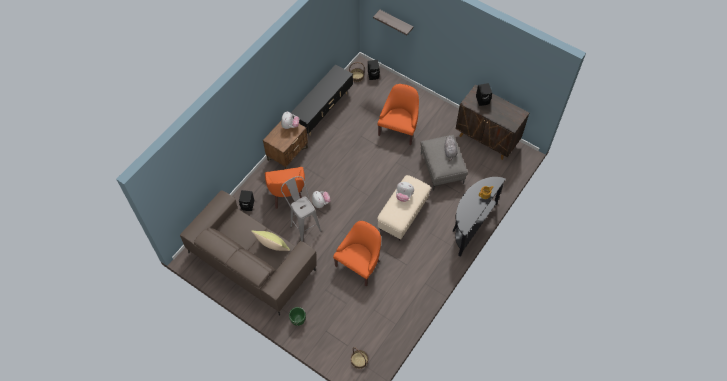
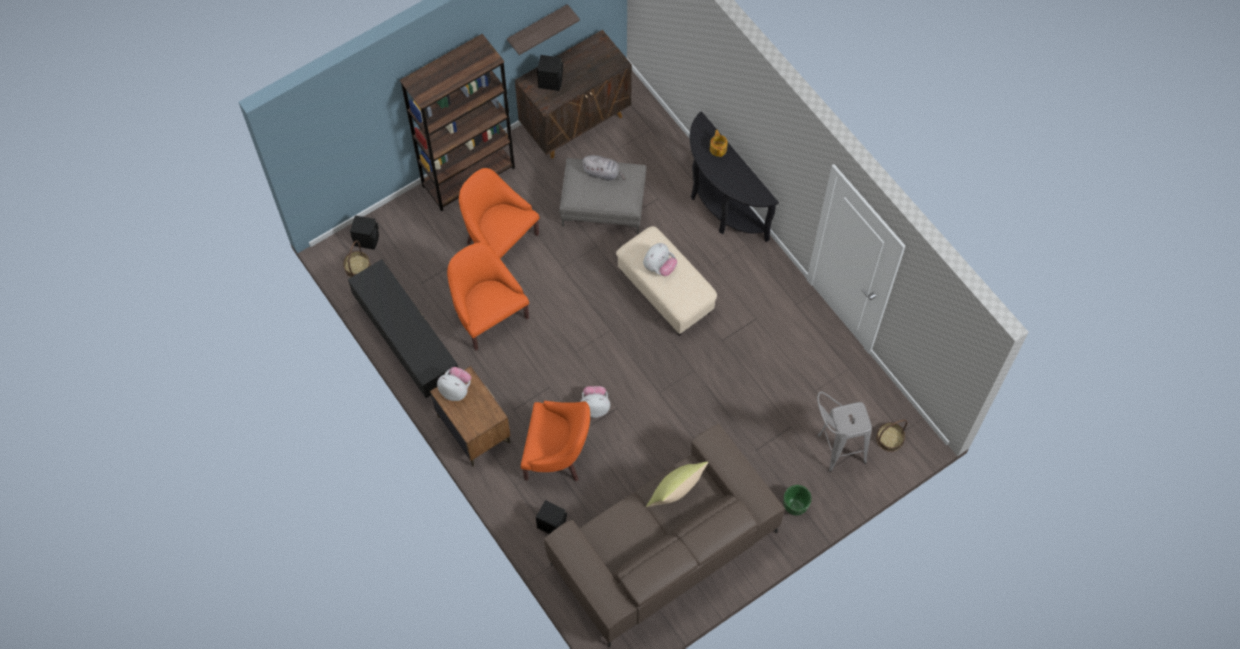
camera: 70 degrees left, 5 degrees up
(303, 225) = (626, 447): grey stool -> grey stool (833, 451)
(359, 264) = (730, 385): orange armchair -> orange armchair (488, 315)
(396, 22) = (360, 135): shelf -> shelf (537, 28)
(429, 104) = (468, 176): none -> brown bookcase

